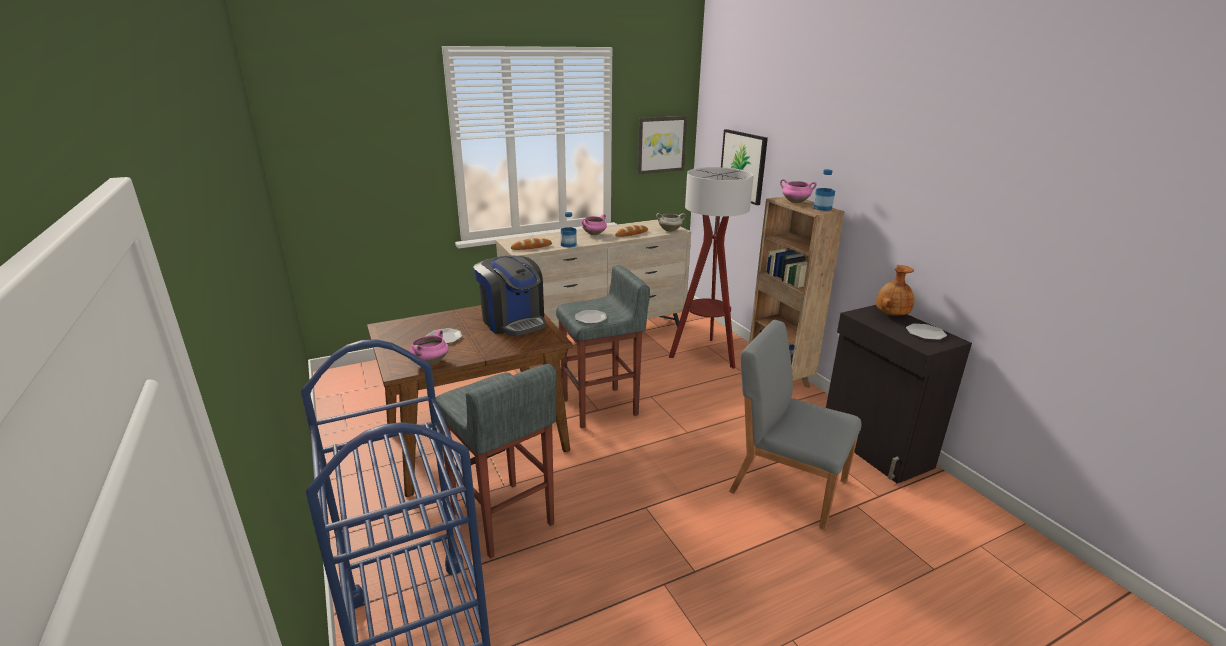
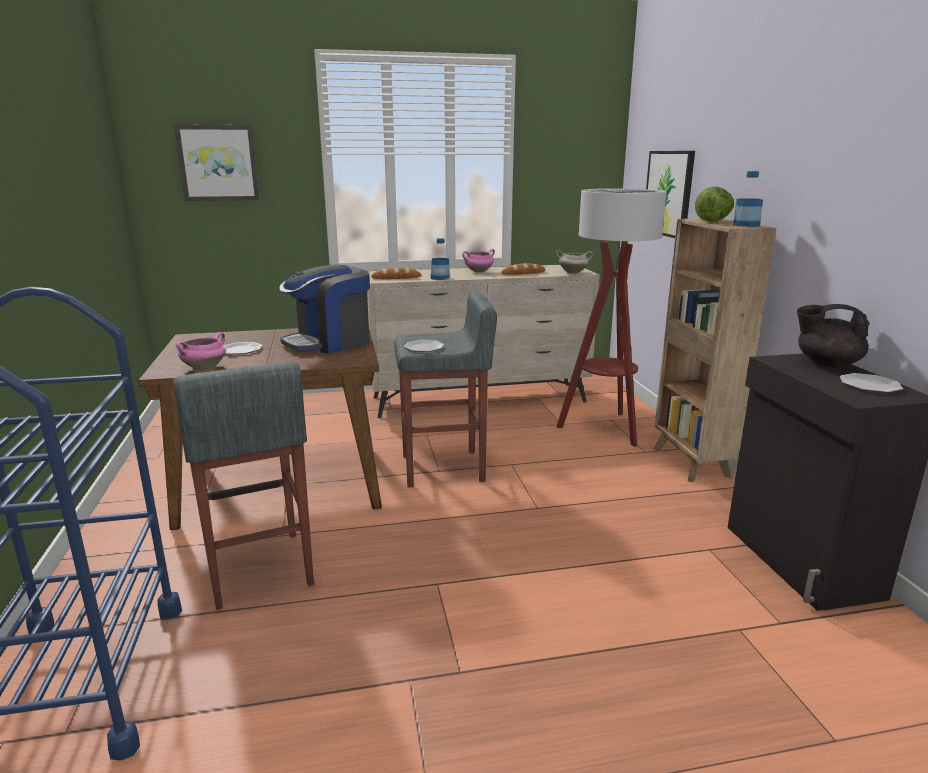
camera: 15 degrees right, 5 degrees down
(513, 321) = (329, 342): coffee machine -> coffee machine turned 75 degrees clockwise
(661, 144) = (577, 175): picture -> picture (218, 163)
(787, 485) = (645, 587): grey chair -> none
(795, 202) = (713, 221): pink cooking pot -> lettuce
(891, 315) = (826, 363): brown vase -> black teapot

